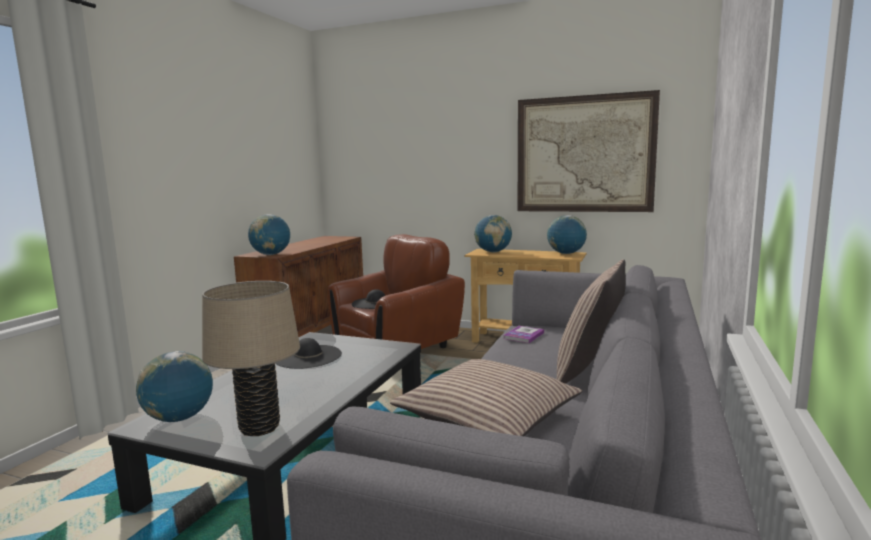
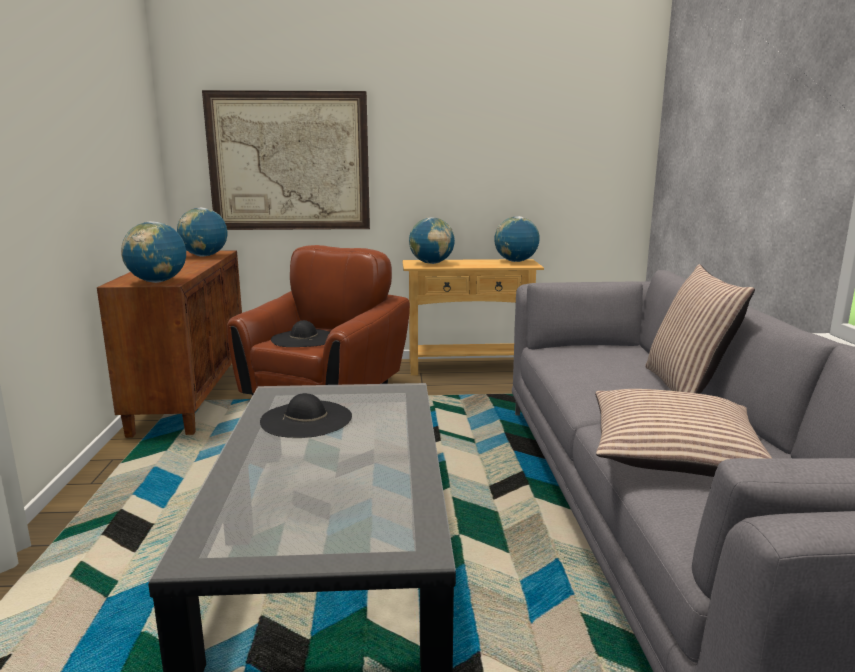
camera: 25 degrees left, 5 degrees up
(179, 418) = (239, 534): globe -> globe (204, 256)
(259, 428) = (376, 521): beige table lamp -> none
(523, 335) = (569, 358): book -> none
(584, 154) = (530, 145): picture -> picture (289, 162)

